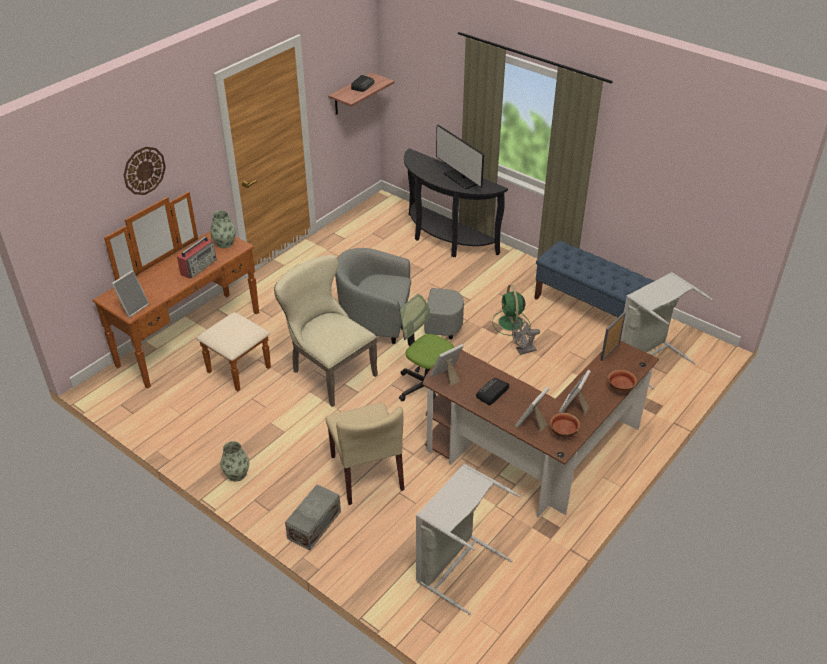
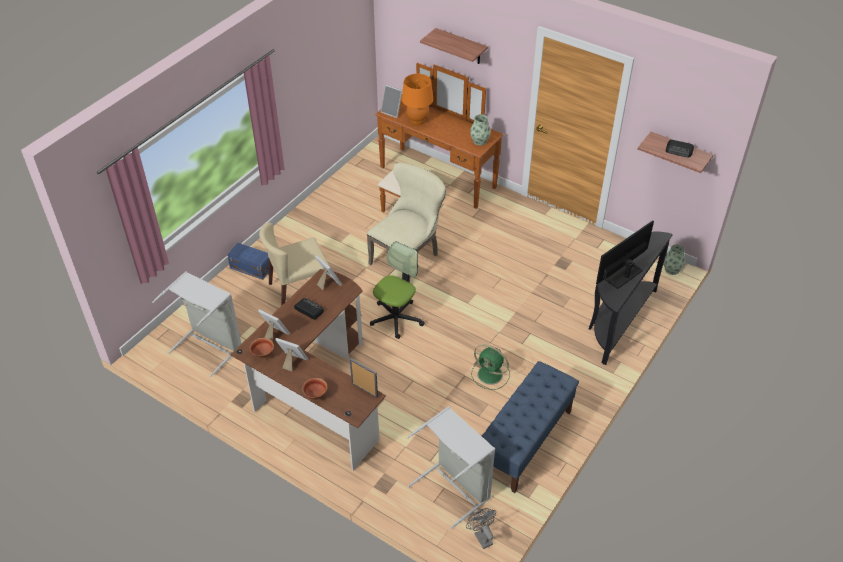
camera: 85 degrees right, 5 degrees up
(144, 170) = (461, 47): wall clock -> shelf
(162, 287) = (417, 120): none -> orange table lamp
(199, 266) = (446, 133): radio -> none
(237, 474) = (298, 224): vase -> vase (672, 269)
(313, 525) = (251, 267): grey storage box -> blue storage box
(391, 323) = (476, 290): grey armchair -> none
(511, 323) = (491, 375): green fan -> green fan turned 135 degrees counterclockwise
(523, 351) = (452, 384): grey fan -> grey fan (481, 536)

